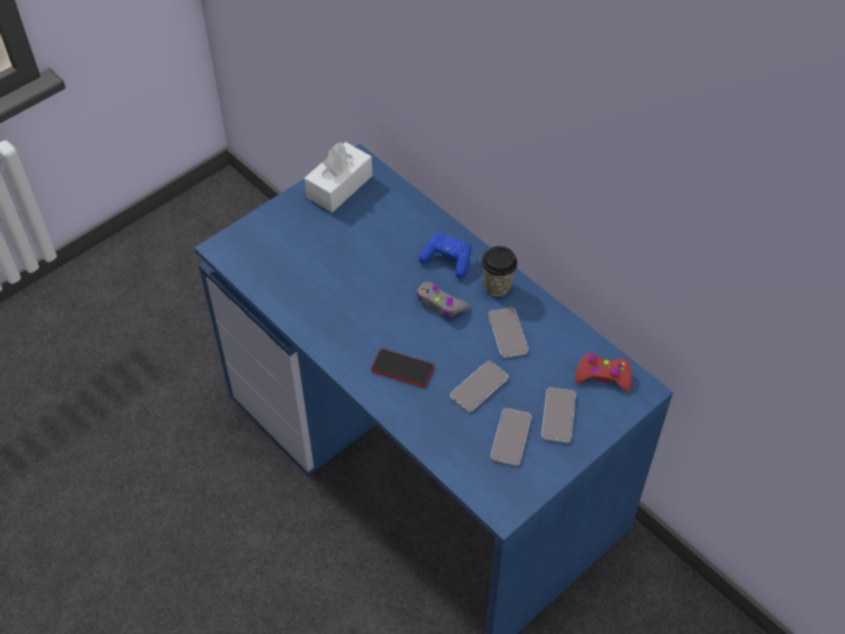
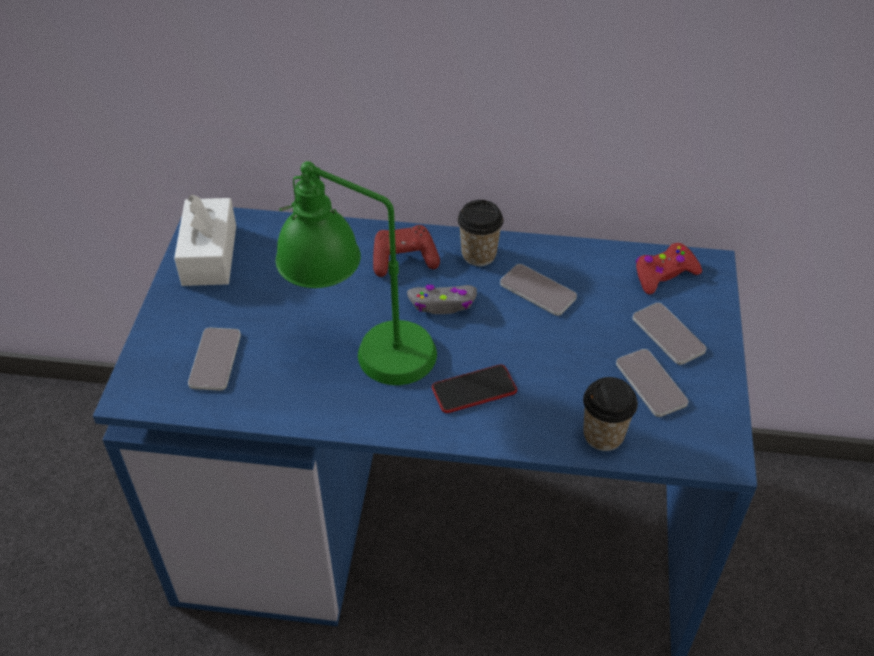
camera: 40 degrees left, 5 degrees down
(363, 303) = (362, 352): none -> green table lamp
(447, 260) = (404, 260): blue game controller -> red game controller
(447, 446) = (603, 435): none -> cup
(479, 387) = (568, 357): phone -> phone (215, 360)

